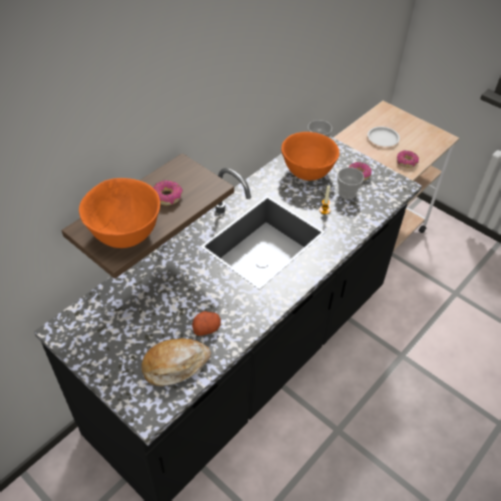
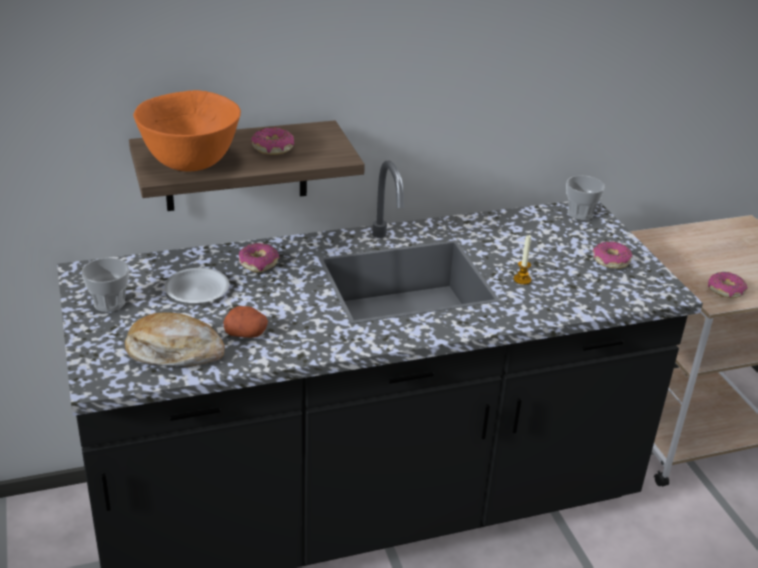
camera: 30 degrees right, 15 degrees down
(167, 267) = (259, 263): none -> donut
(307, 172) = (535, 235): orange bowl -> none
(347, 193) = (573, 274): cup -> cup (109, 303)
(383, 138) = (711, 254): white plate -> white plate (198, 290)

